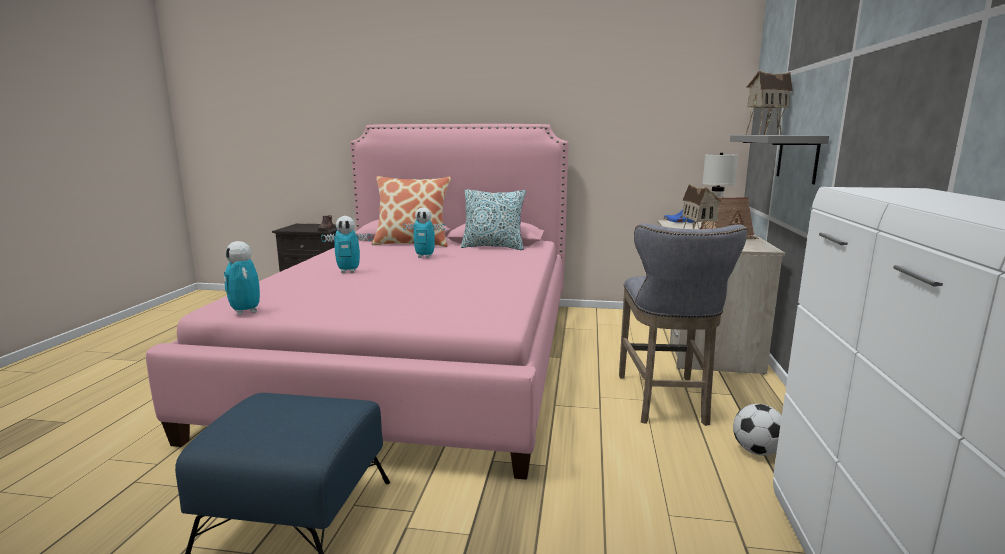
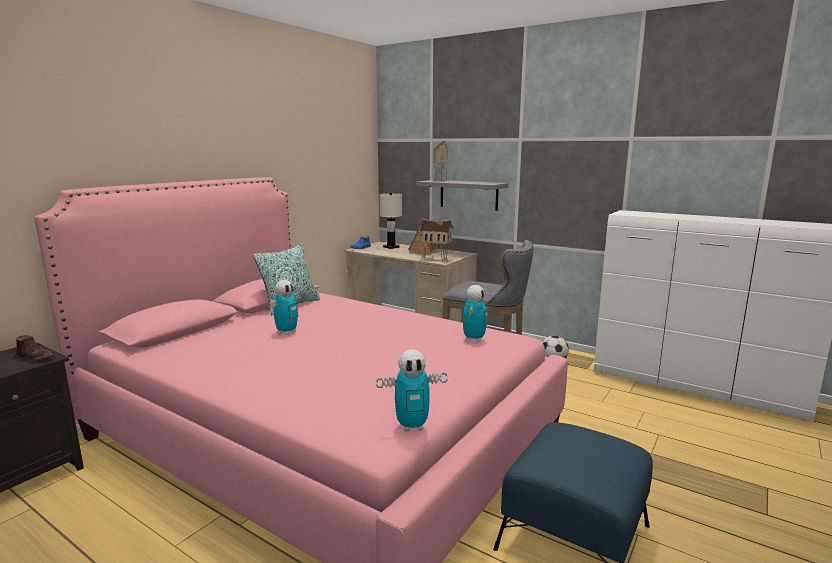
camera: 65 degrees left, 0 degrees up
(348, 271) = (306, 367): toy robot -> toy robot (474, 339)
(412, 243) = (212, 329): pillow -> none

